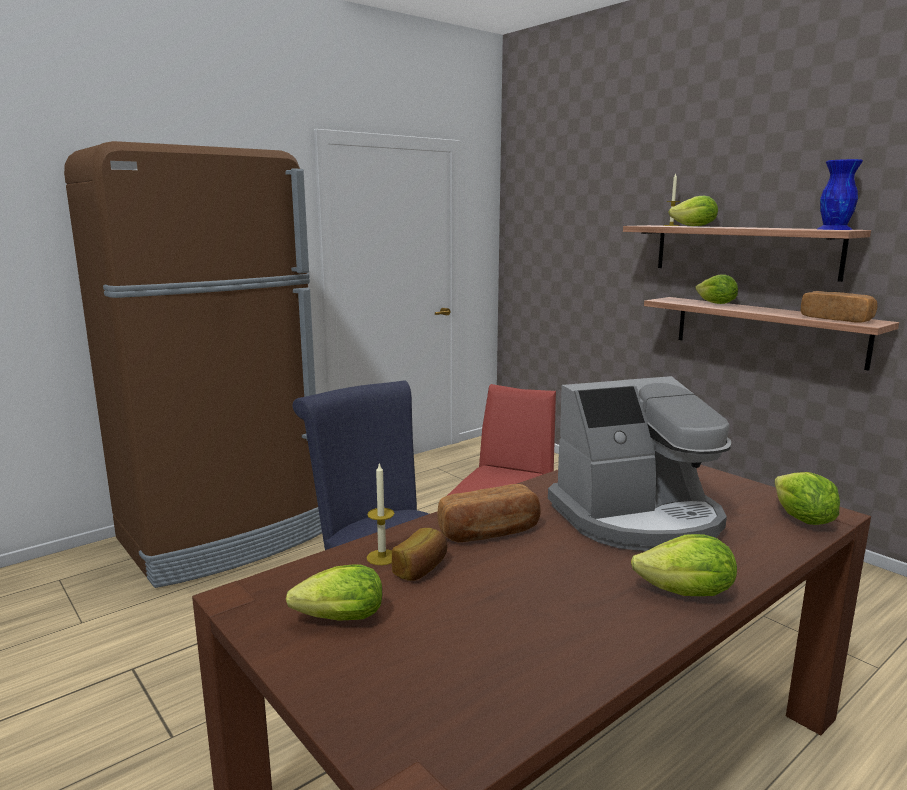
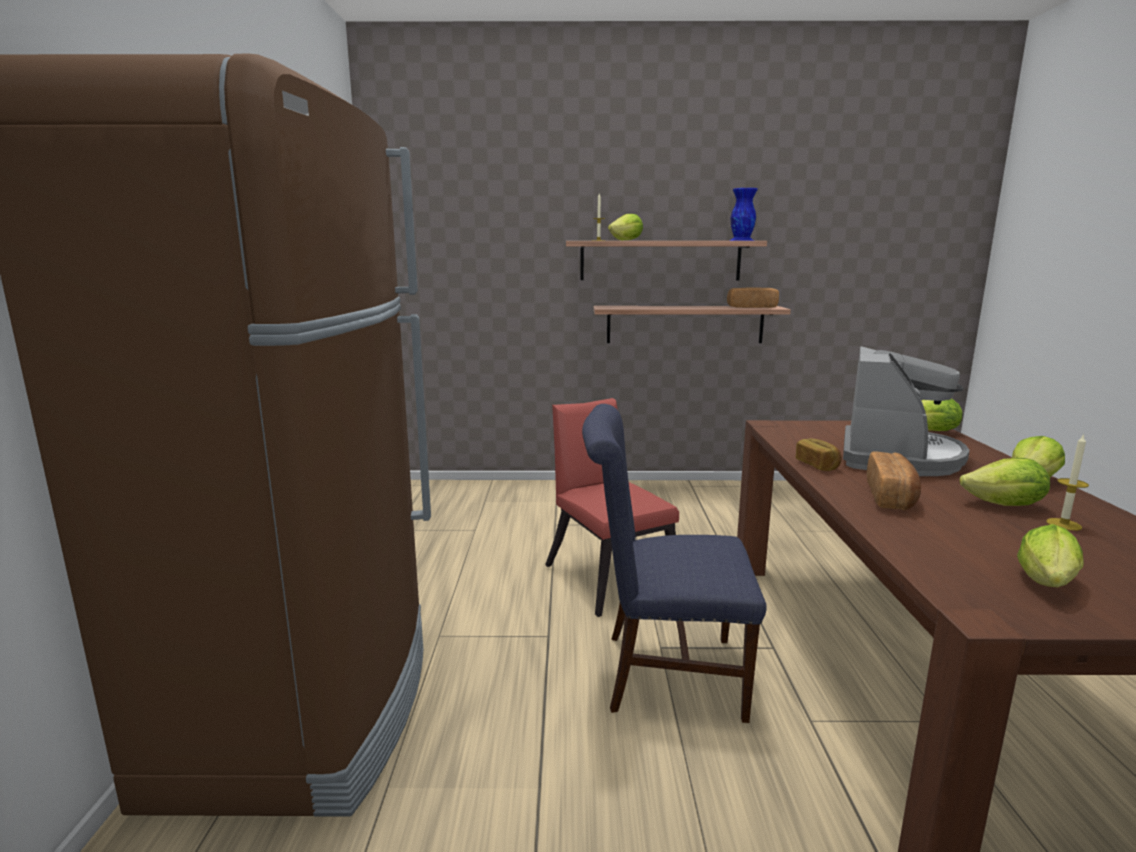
camera: 50 degrees left, 0 degrees up
(382, 557) = (919, 540): candle -> candle (1063, 524)
(422, 569) = (953, 533): bread -> bread (818, 465)
(716, 304) = (649, 306): lettuce -> lettuce (1004, 505)

